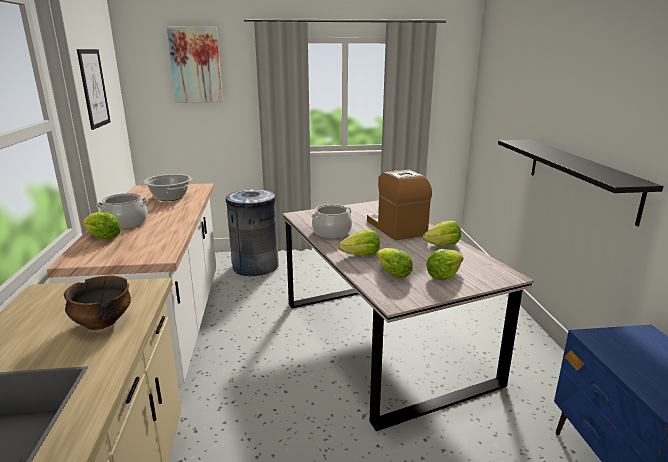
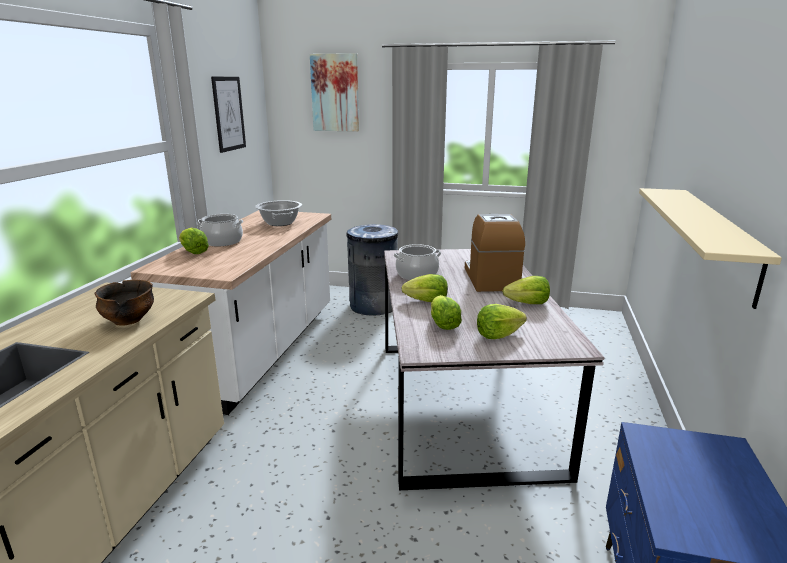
camera: 20 degrees right, 0 degrees up
(580, 177) = (717, 240): black shelf -> beige shelf

